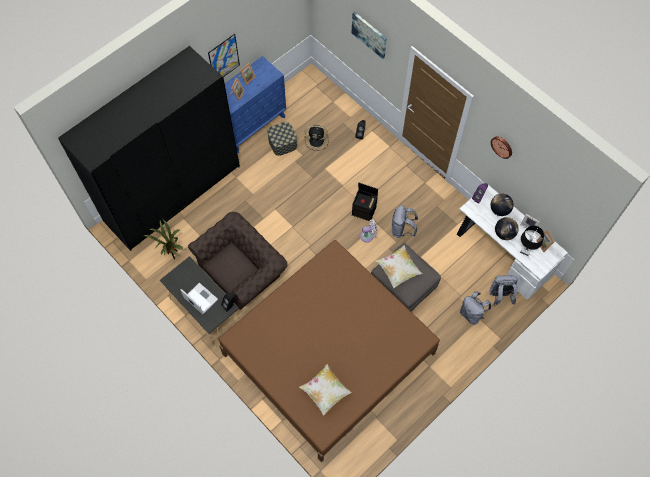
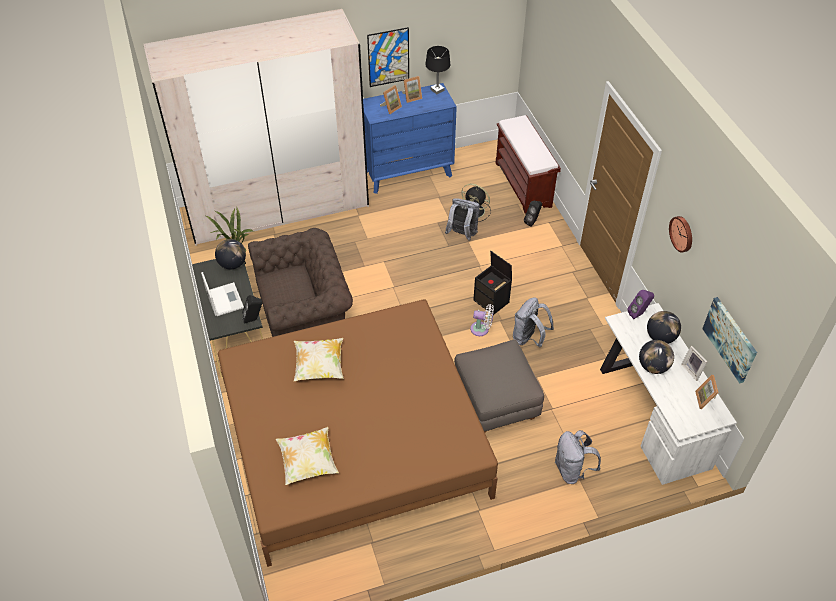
camera: 25 degrees right, 15 degrees down
(172, 193) = (278, 207): black wardrobe -> beige wardrobe
(189, 268) = (232, 264): none -> globe
(282, 143) = (433, 200): storage box -> none
(340, 104) = (523, 185): none -> brown bench
(369, 34) = (569, 74): picture -> picture (730, 339)
(398, 270) = (488, 365): pillow -> pillow (319, 367)
(500, 296) = (624, 464): grey backpack -> grey backpack (462, 234)
(525, 251) = (673, 398): black table lamp -> black table lamp (437, 90)

